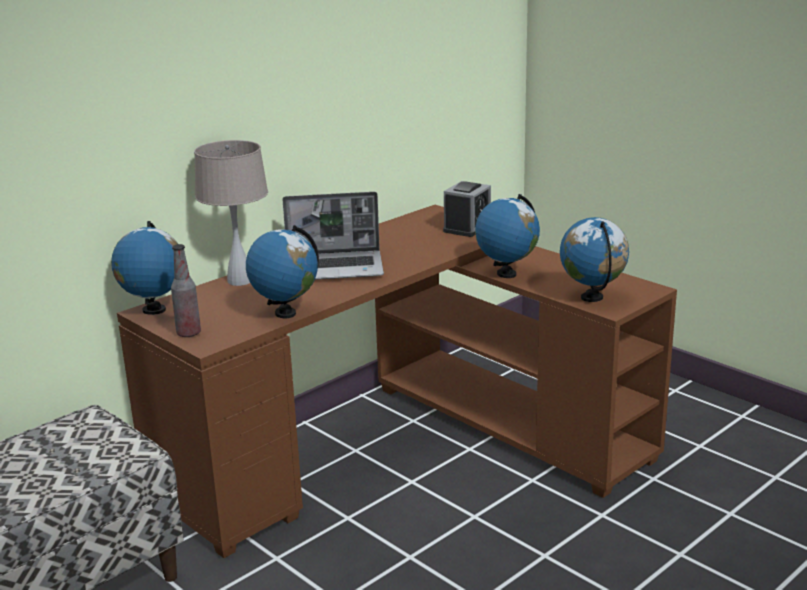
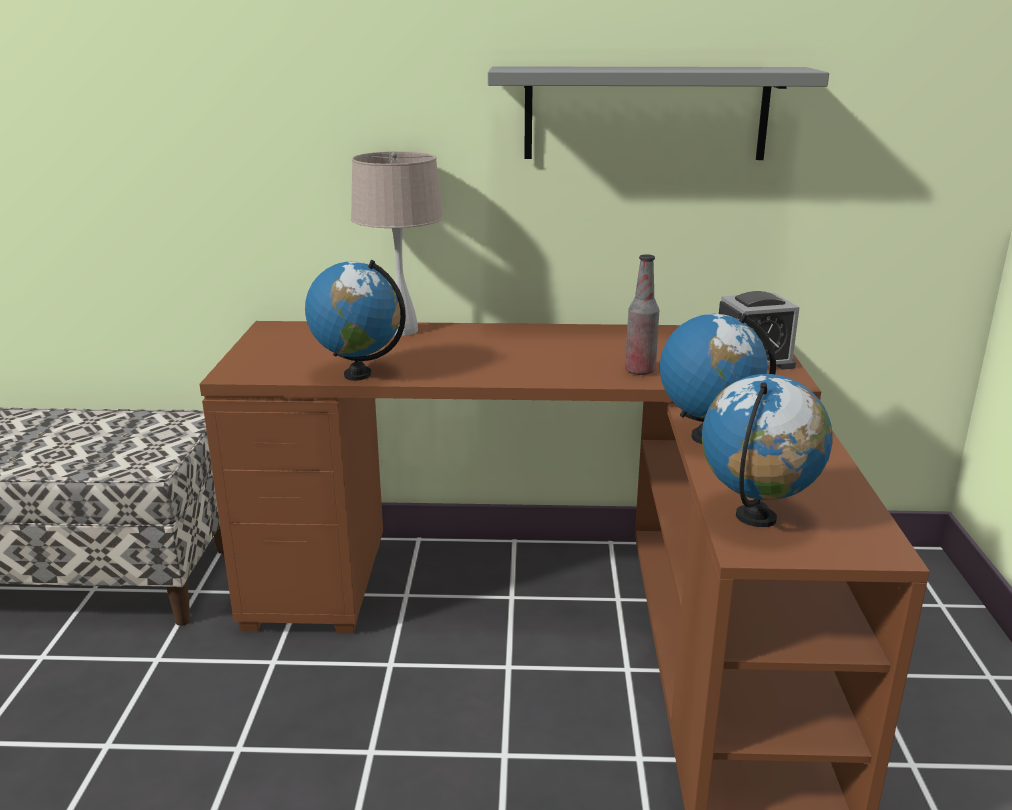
camera: 45 degrees right, 0 degrees up
(153, 310) = (280, 329): globe -> none
(188, 333) = (249, 358): bottle -> bottle (640, 371)
(335, 268) = (508, 351): laptop -> none
(352, 81) = (645, 113): none -> grey shelf

